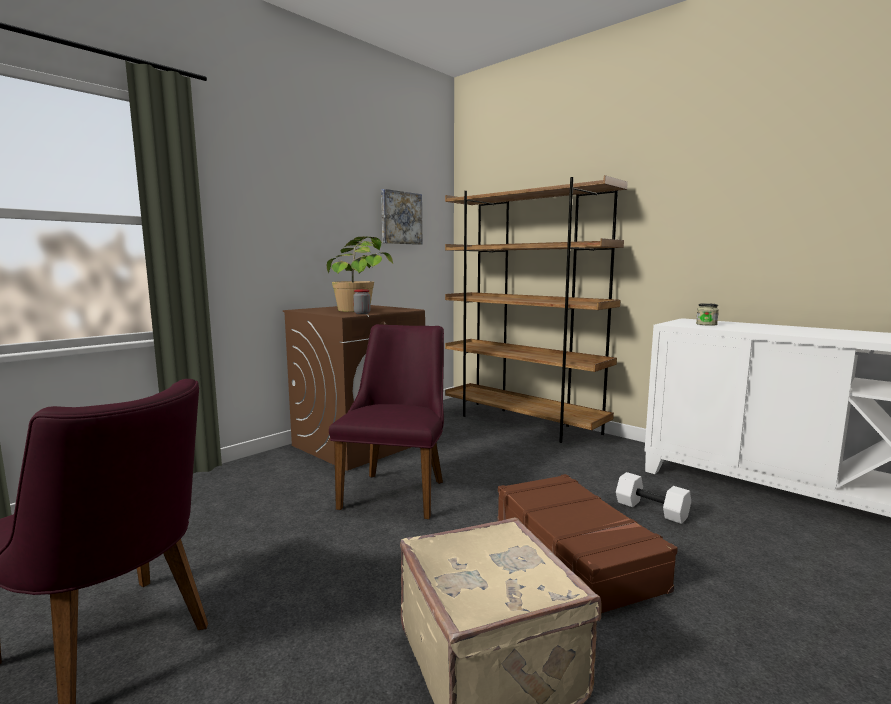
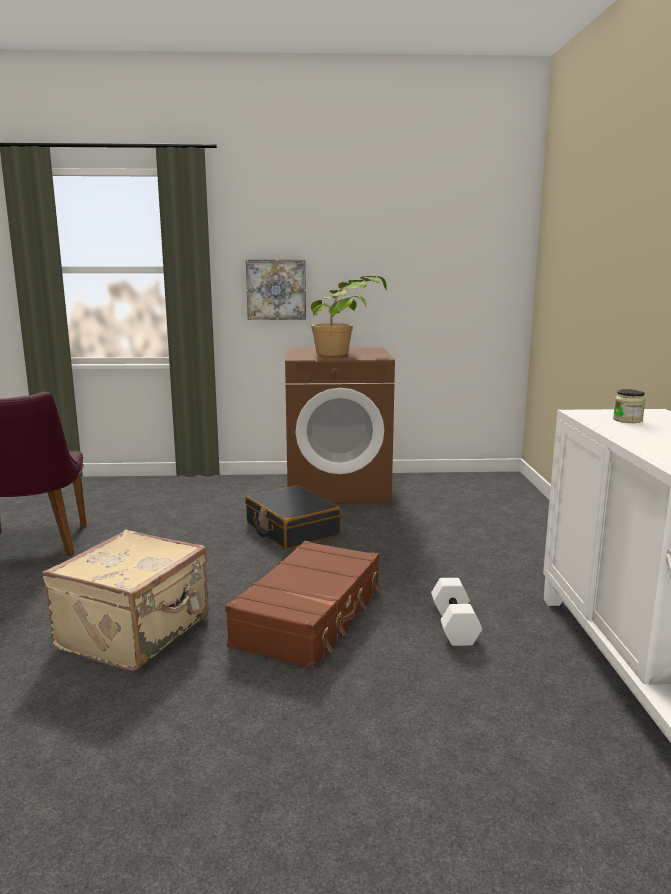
camera: 45 degrees right, 5 degrees up
(362, 313) = (317, 358): jar -> none
(398, 490) = (291, 529): purple chair -> black suitcase
(401, 218) = (444, 249): picture -> picture (276, 289)
(522, 423) = (530, 515): brown bookcase -> none

